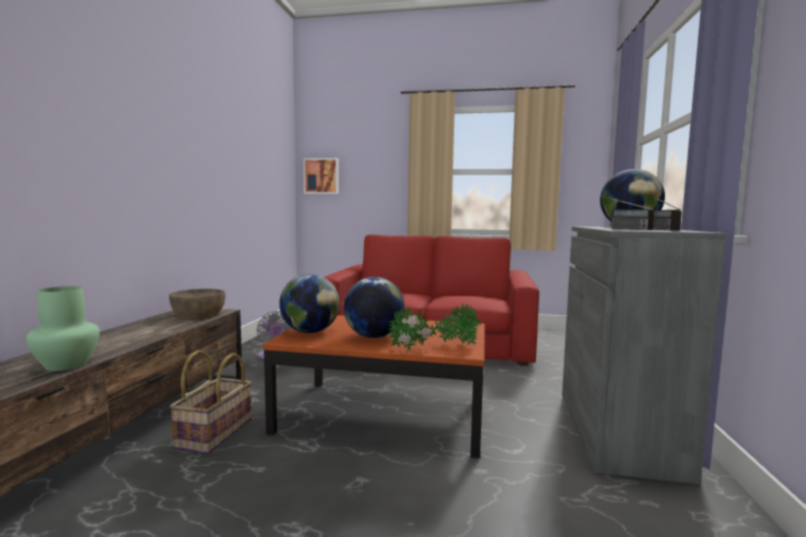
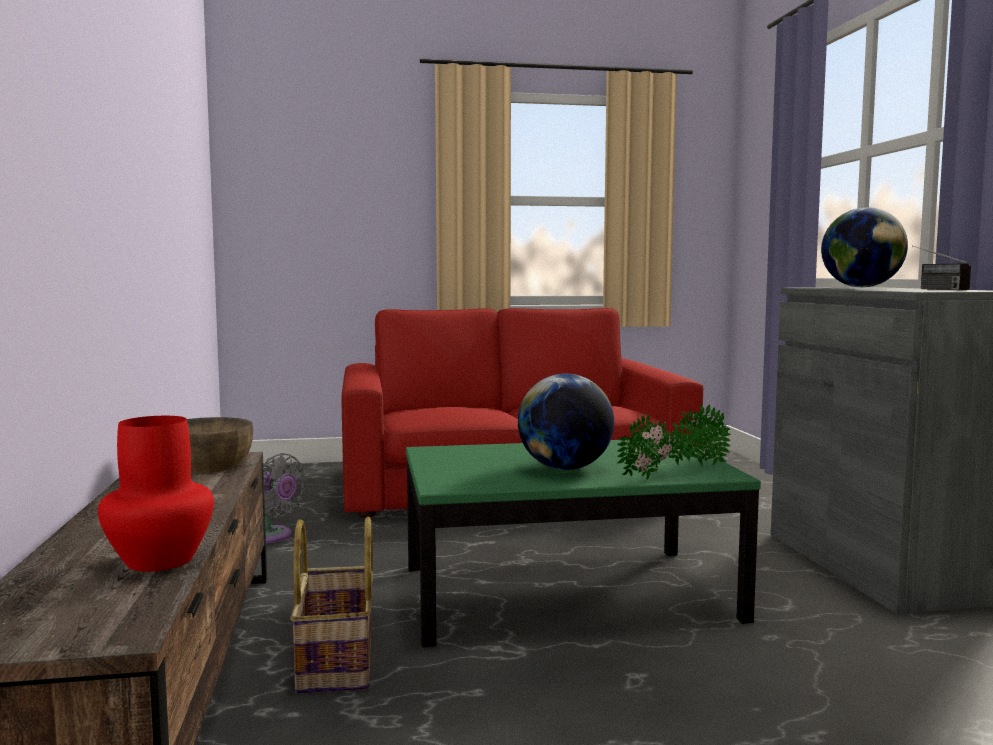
camera: 20 degrees left, 0 degrees up
(66, 365) = (161, 561): green vase -> red vase
(310, 332) = (457, 472): globe -> none
(321, 176) = (267, 204): picture -> none
(384, 414) = (566, 592): brown coffee table -> green coffee table
(621, 229) = (893, 289): radio -> none

